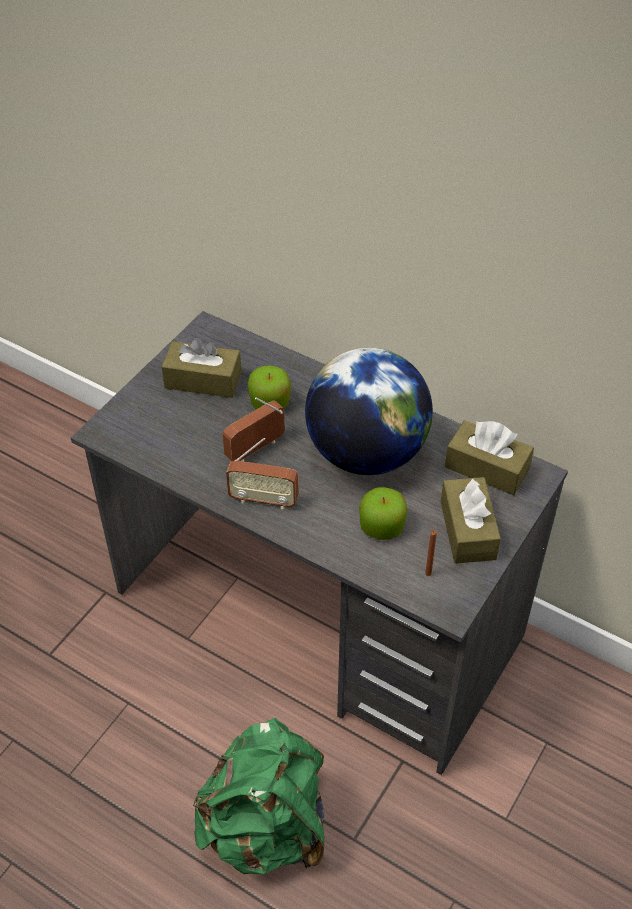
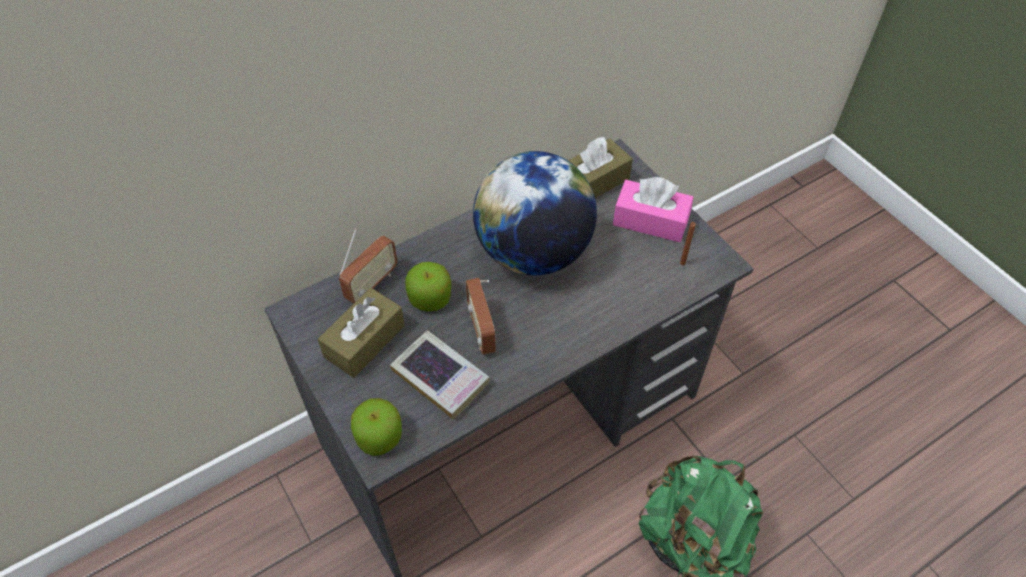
camera: 65 degrees left, 5 degrees up
(192, 440) = (440, 377): none -> book
(263, 500) = (547, 346): radio -> radio (372, 284)
(382, 526) = (620, 273): apple -> apple (379, 437)
(467, 530) = (650, 221): brown tissue box -> pink tissue box

